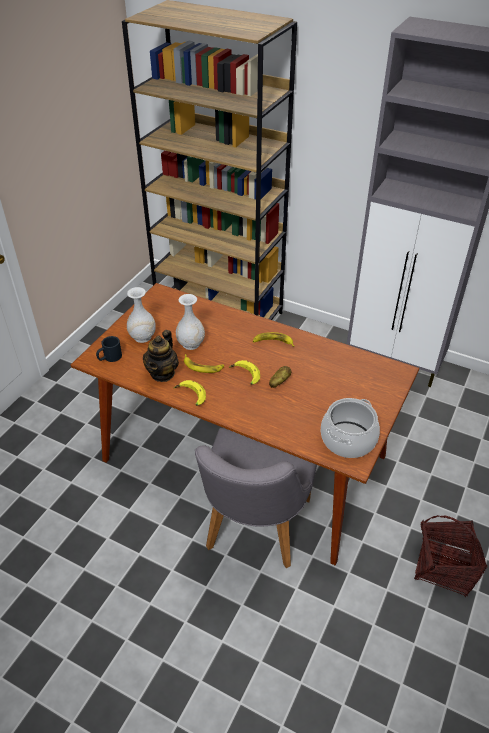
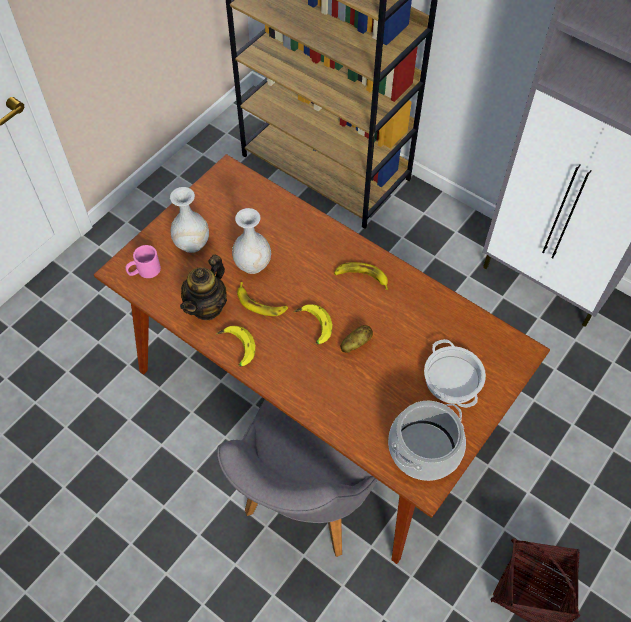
camera: 10 degrees right, 15 degrees up
(109, 358) = (144, 271): black mug -> pink mug
(356, 394) = (453, 379): none -> cooking pot

